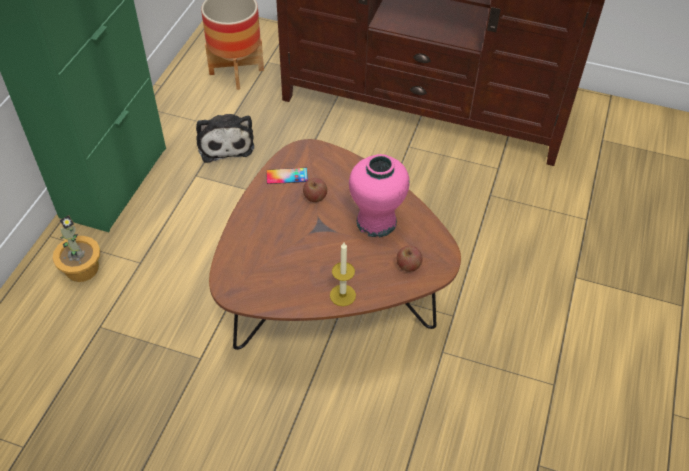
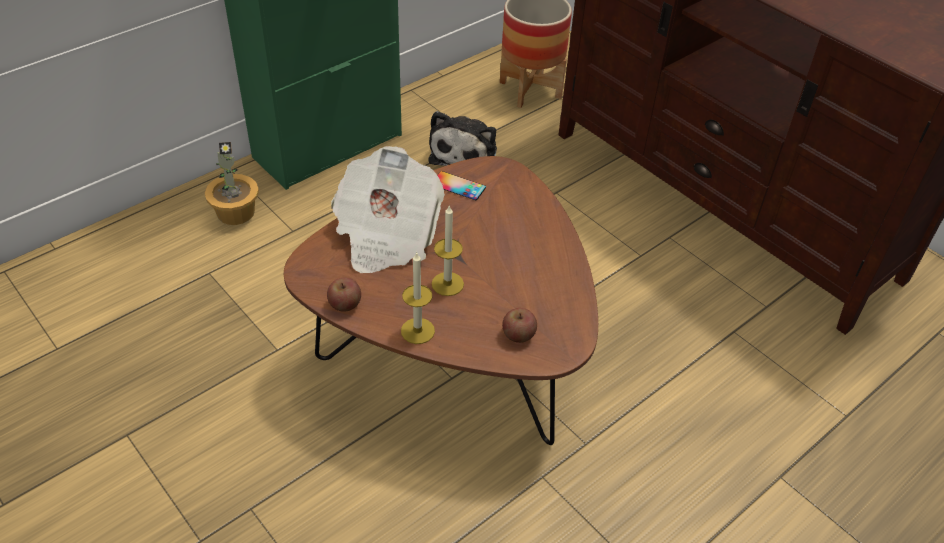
camera: 30 degrees right, 5 degrees down
(266, 236) = (386, 234): none -> newspaper
(315, 197) = (471, 219): apple -> apple (345, 304)
(336, 252) = (447, 284): none -> candle
(376, 222) = (519, 274): pink vase -> none

